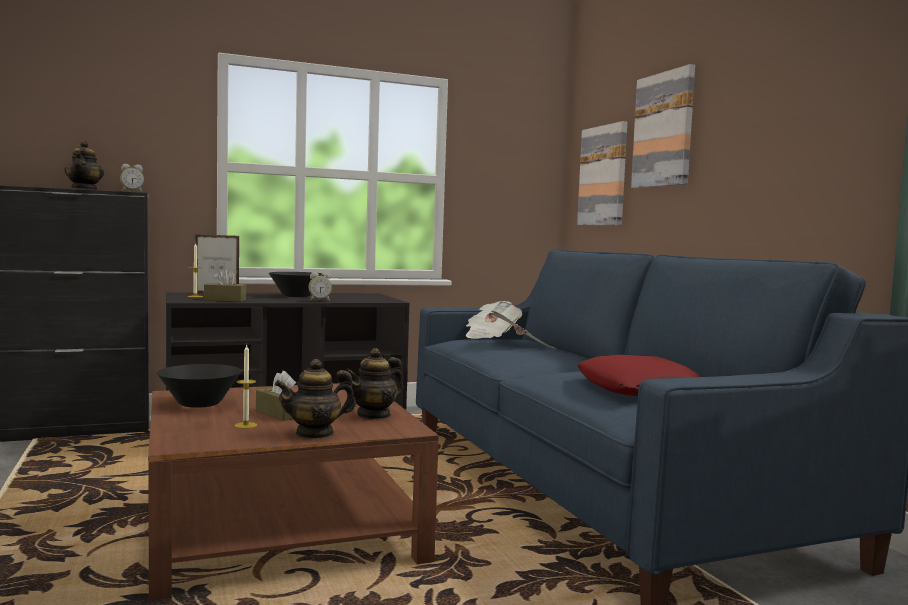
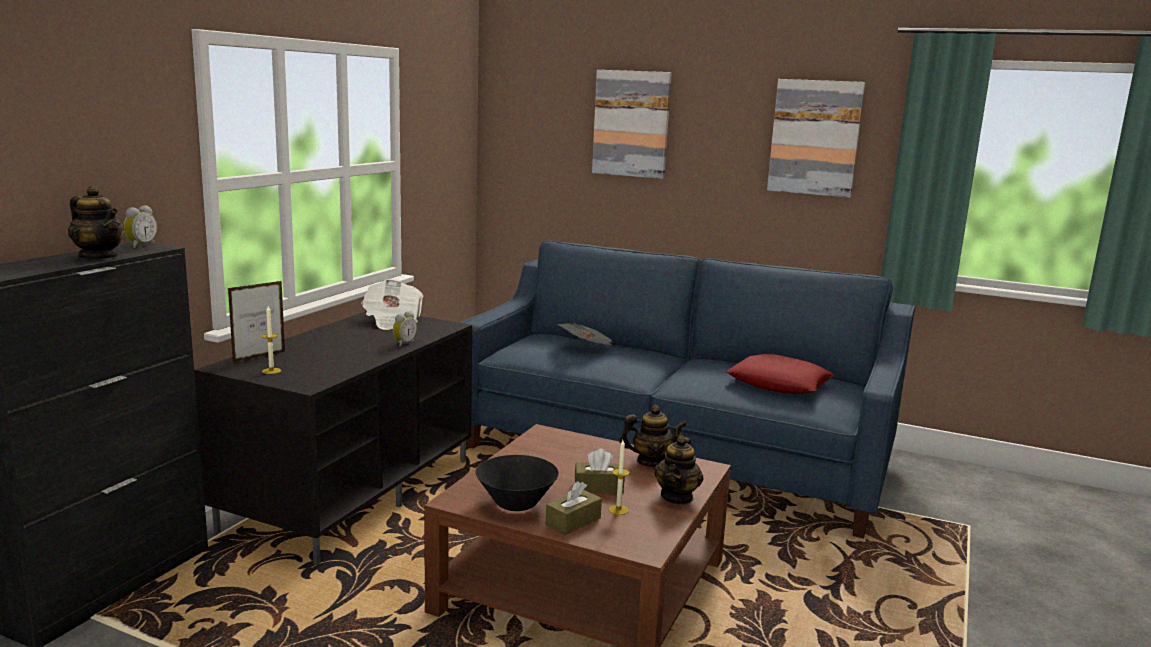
camera: 45 degrees left, 10 degrees up
(225, 300) = (331, 370): brown tissue box -> brown tissue box (573, 521)
(296, 296) = (348, 339): black bowl -> none
(374, 415) = (651, 462): teapot -> teapot turned 90 degrees counterclockwise
(490, 336) = (526, 339): newspaper -> newspaper (392, 321)
(603, 176) = (543, 153): picture -> picture (815, 137)

